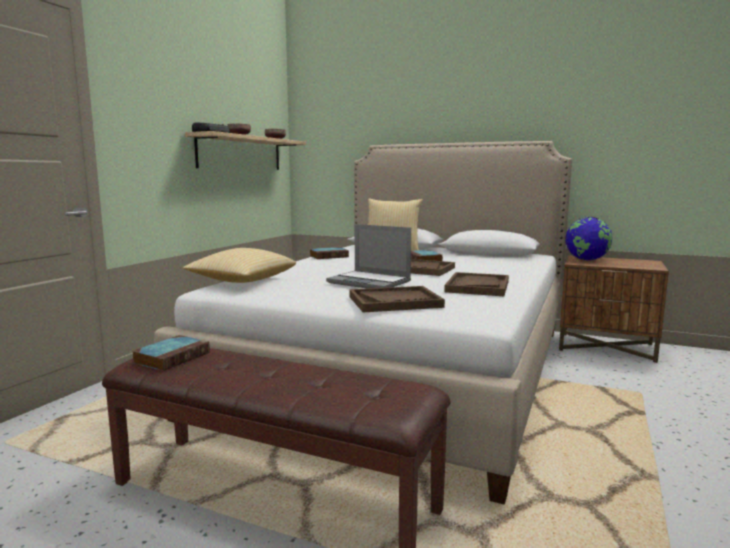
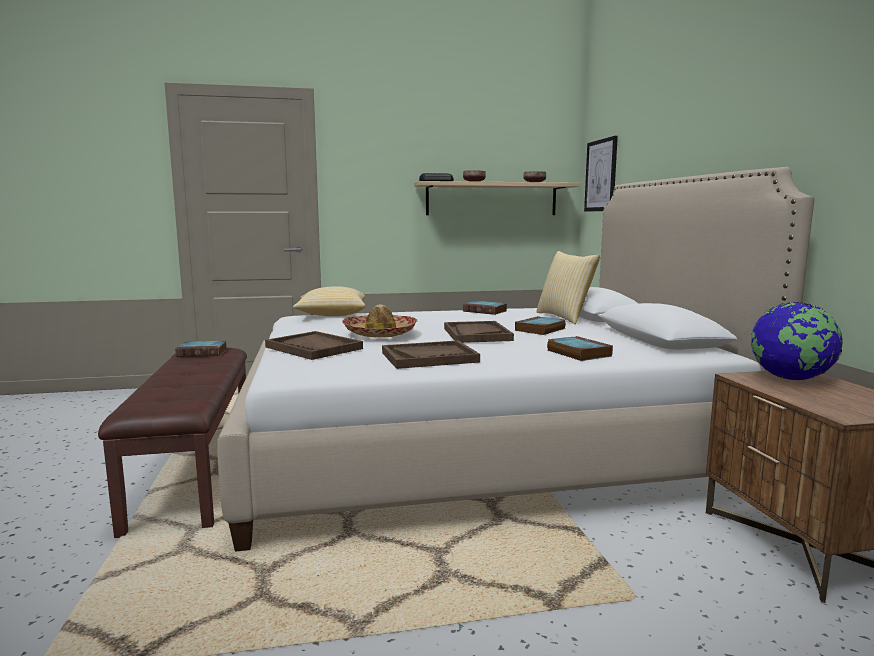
camera: 55 degrees right, 0 degrees up
(325, 136) = (601, 175): none -> picture
(370, 282) = (380, 333): laptop -> hat
(506, 266) = (577, 353): none -> book

